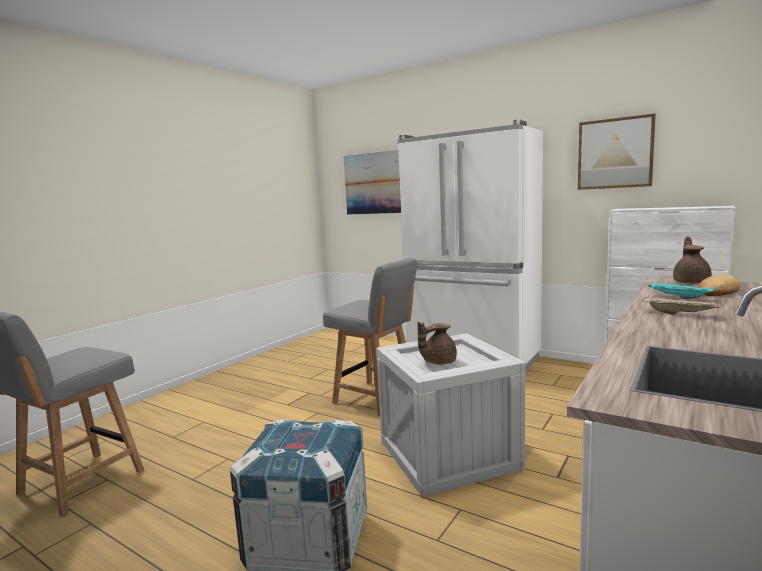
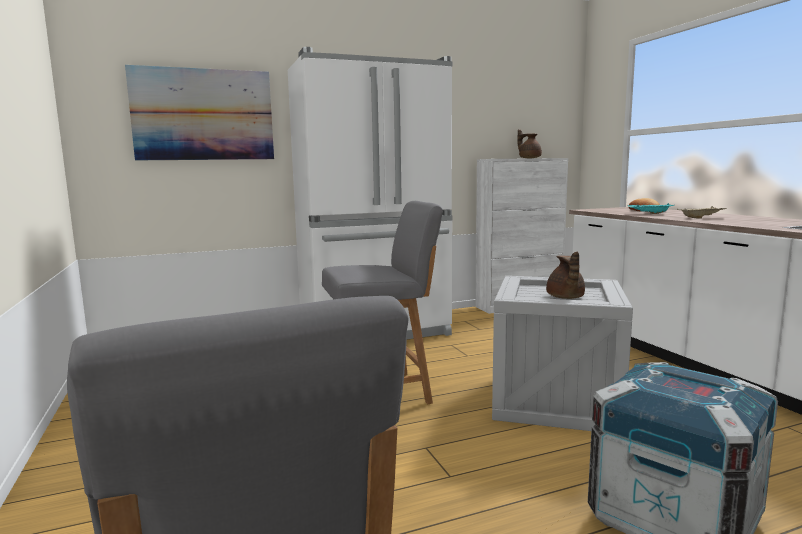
camera: 55 degrees left, 0 degrees up
(615, 153) = (475, 108): picture -> none
(691, 282) = (605, 209): brown teapot -> brown teapot (529, 158)

